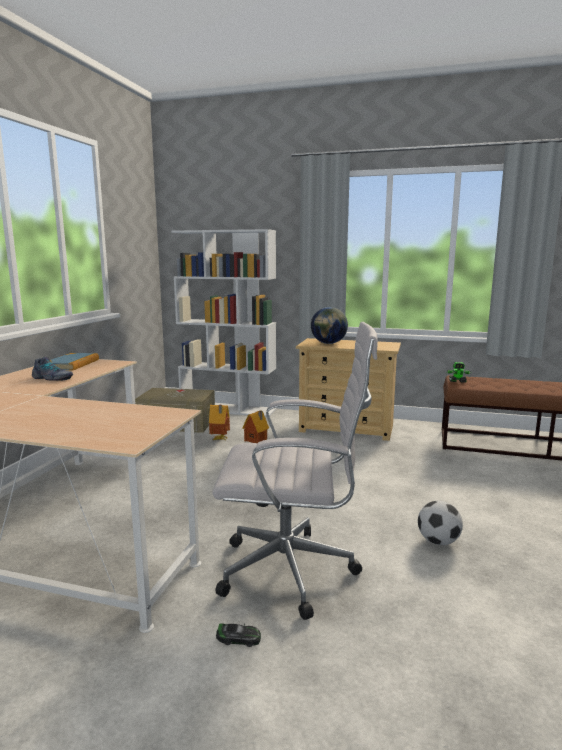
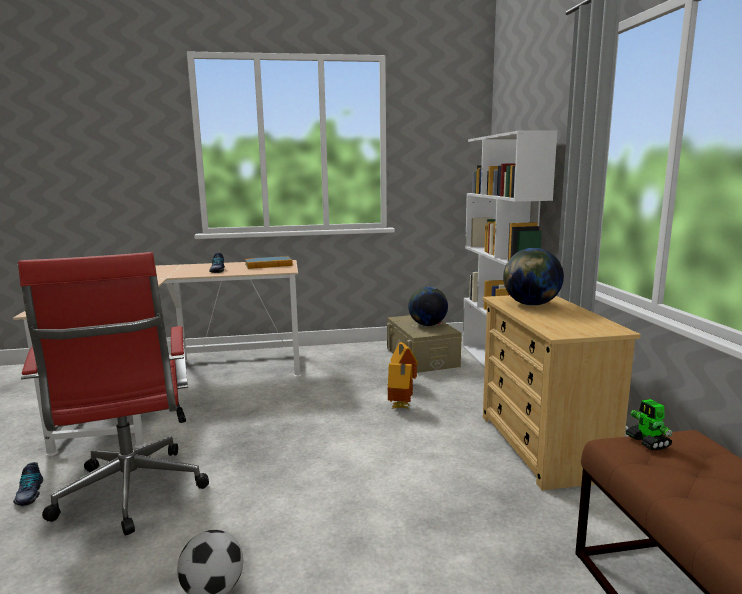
camera: 65 degrees right, 0 degrees up
(180, 393) = (427, 325): none -> globe
(238, 638) = (29, 493): toy car -> shoe
(294, 571) = (131, 495): white office chair -> red office chair

